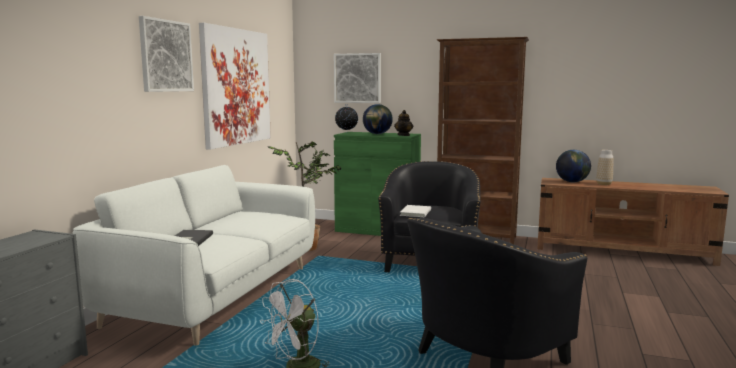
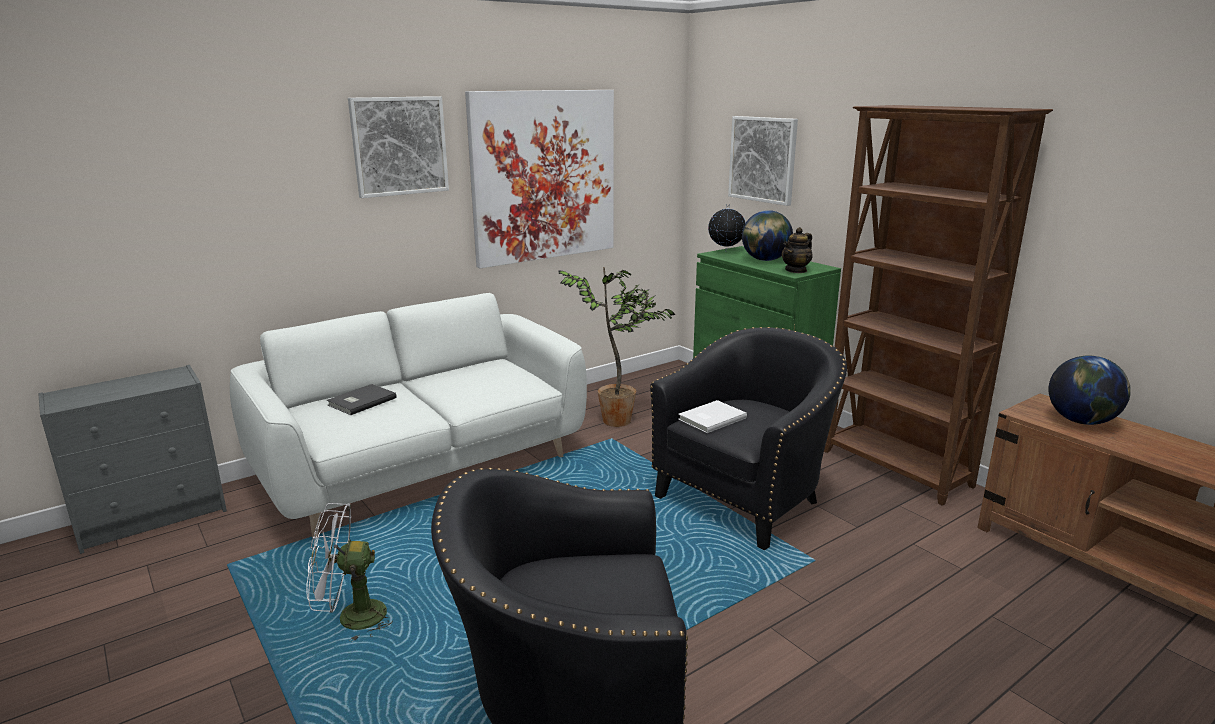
camera: 35 degrees right, 10 degrees up
(604, 184) = (1147, 444): vase -> none

